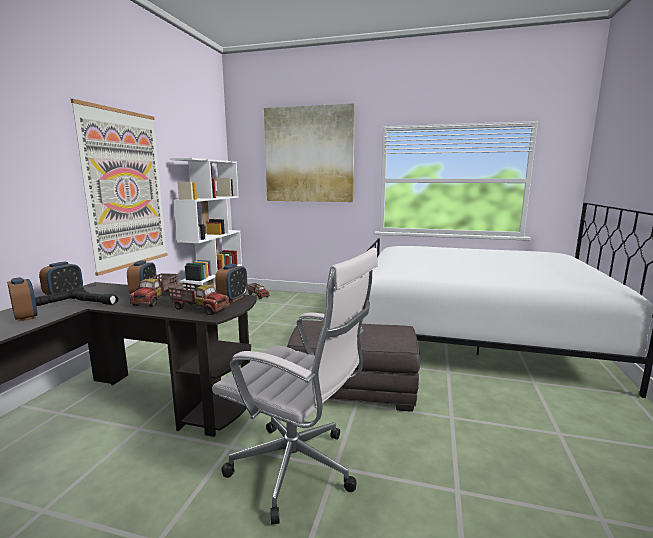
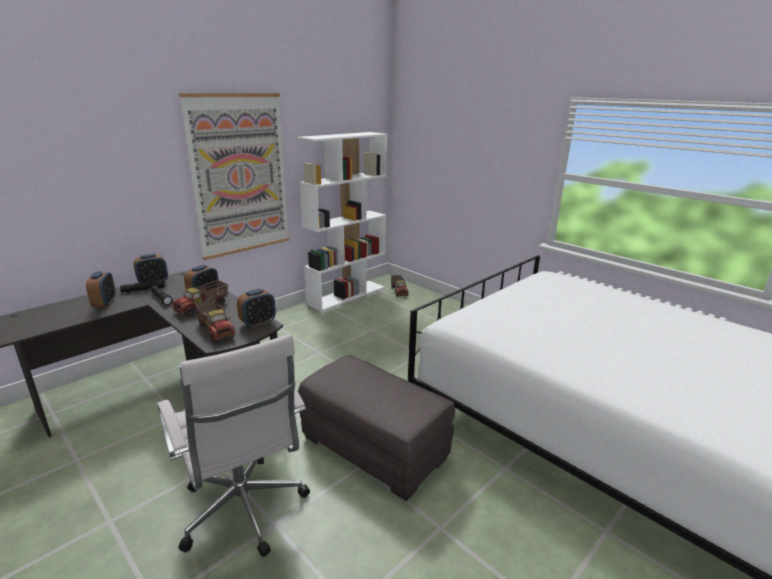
camera: 30 degrees right, 10 degrees up
(309, 155) = (474, 129): picture -> none

